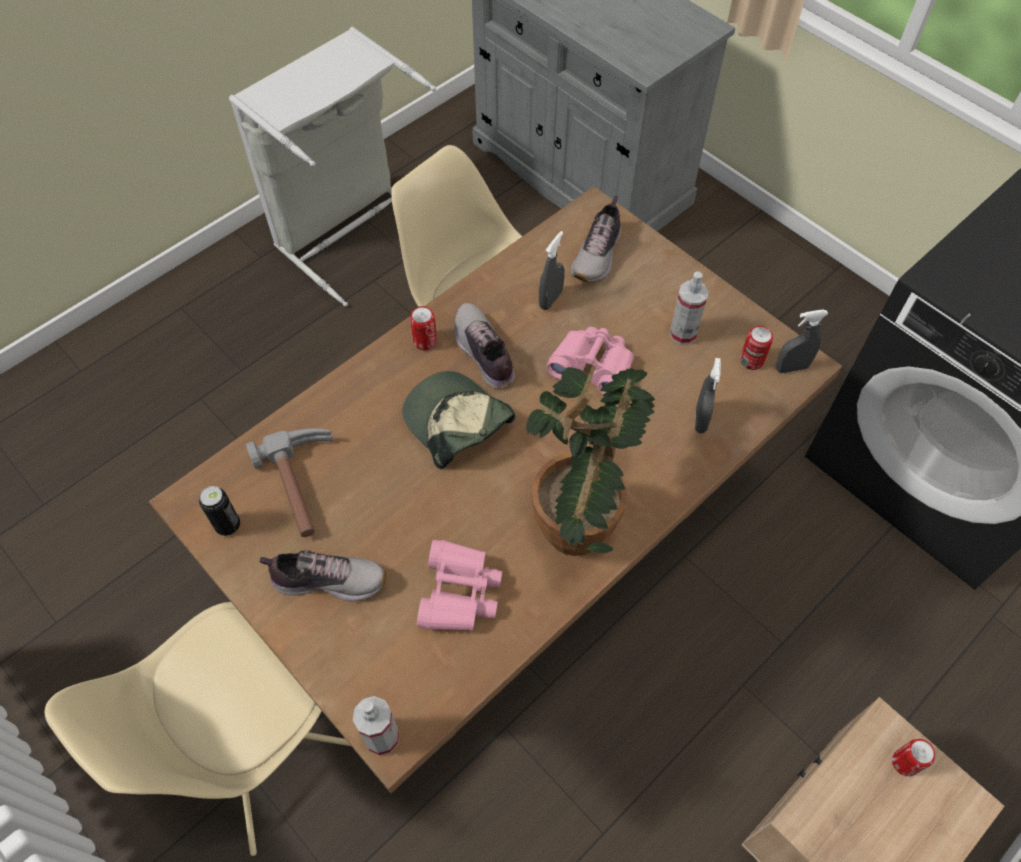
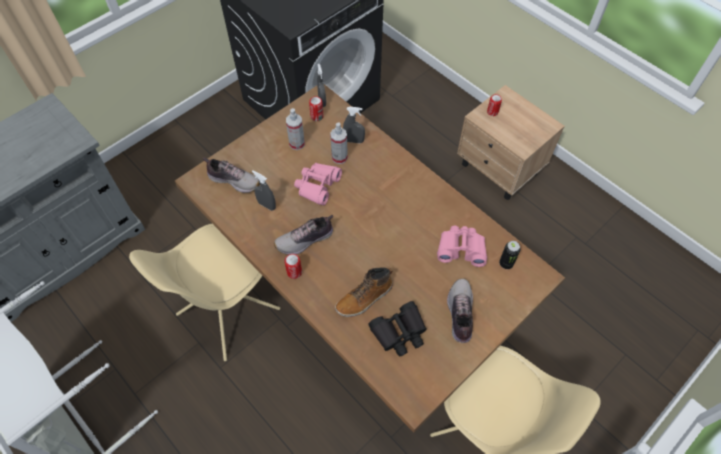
camera: 90 degrees left, 0 degrees up
(228, 525) = (429, 375): can -> can (506, 263)
(306, 485) = (399, 332): hammer -> black binoculars
(372, 436) = (364, 298): none -> boot
(382, 737) = (541, 281): spray bottle -> spray bottle (339, 157)
(457, 424) = (356, 253): cap -> none
(585, 517) = (413, 193): potted plant -> none

